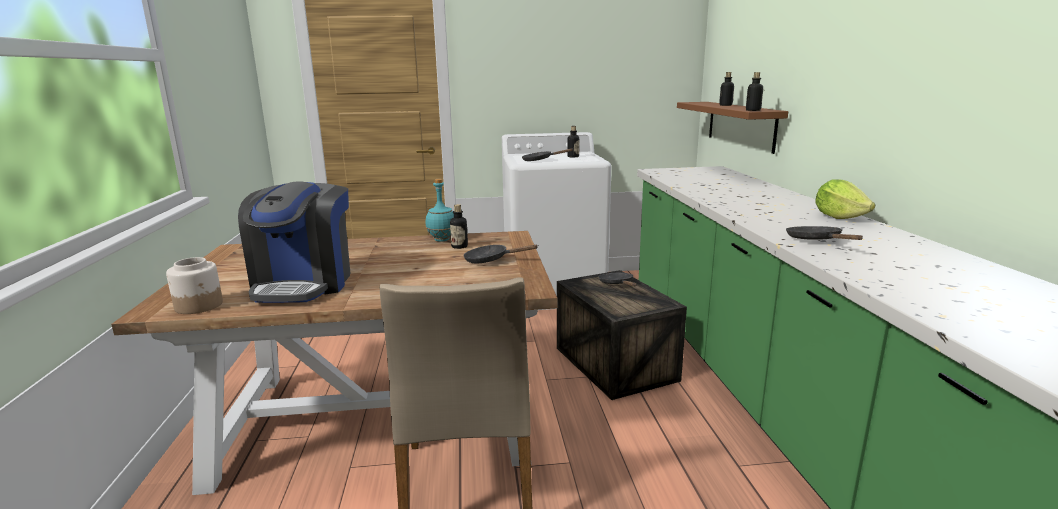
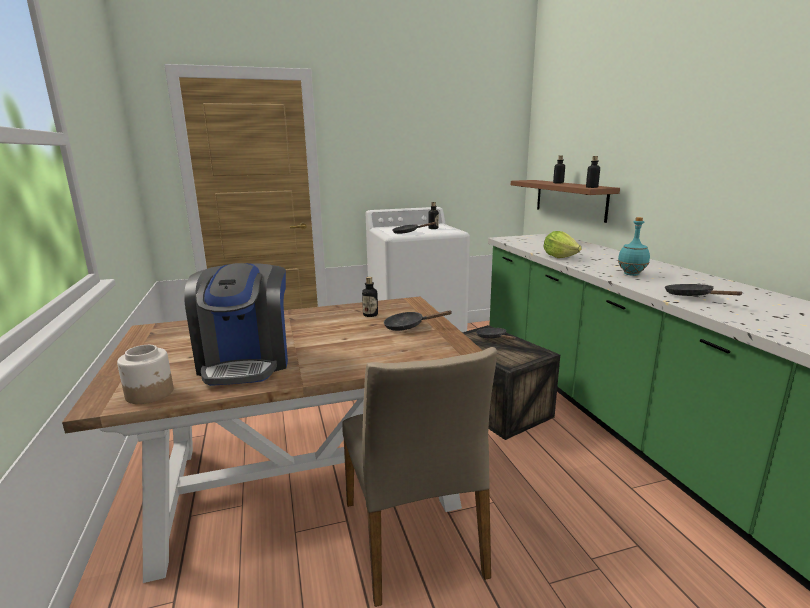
camera: 10 degrees left, 0 degrees up
(442, 240) = (350, 309): turquoise bottle -> turquoise bottle (632, 274)
(839, 217) = (687, 274): lettuce -> lettuce (559, 257)

